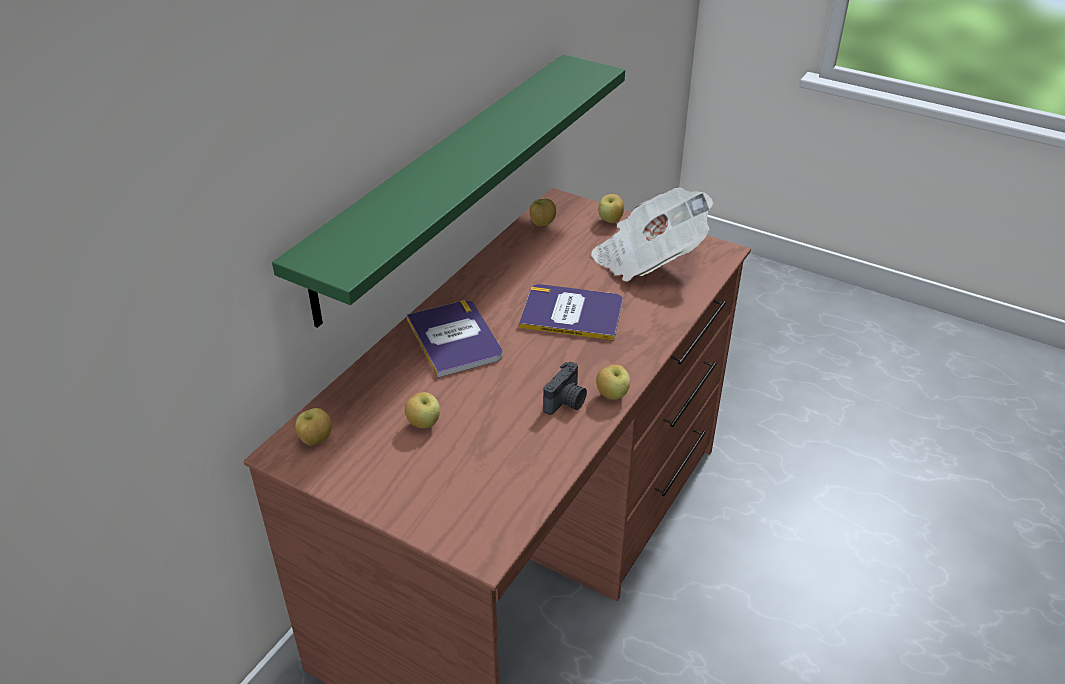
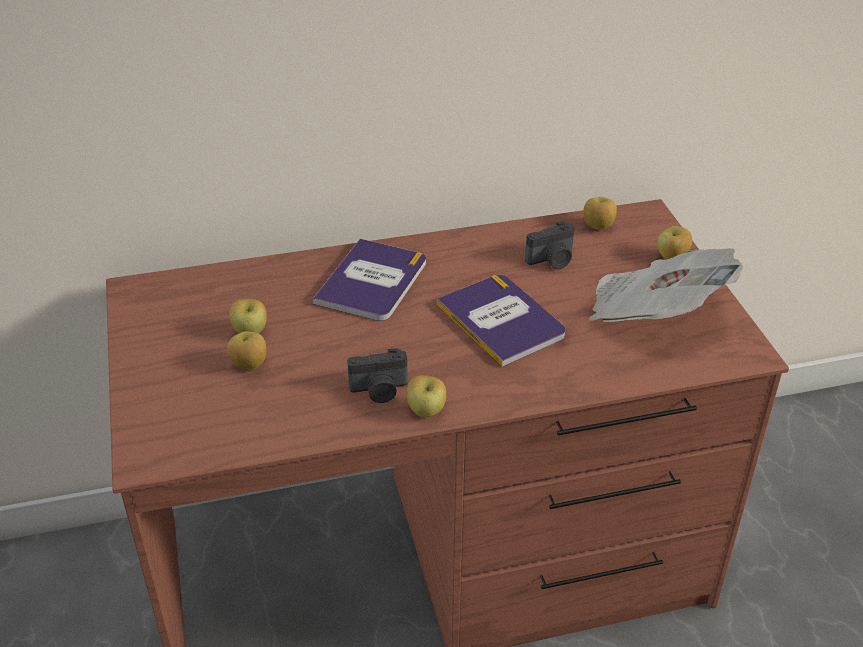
camera: 45 degrees right, 0 degrees up
(316, 440) = (165, 294): apple -> apple (249, 365)
(443, 181) = (461, 121): green shelf -> none
(546, 259) = (552, 260): none -> camera

